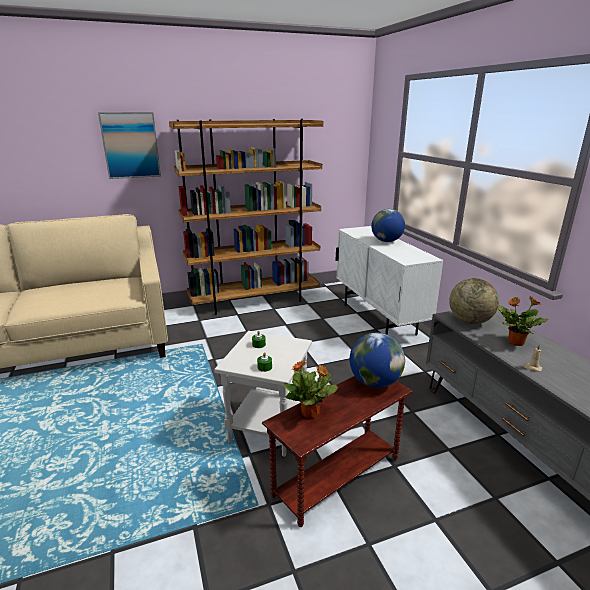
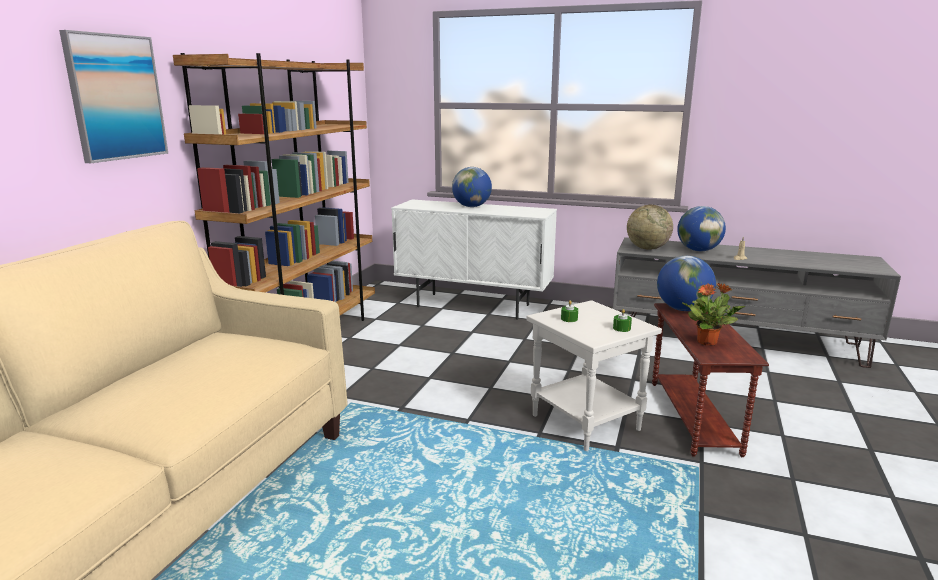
camera: 50 degrees left, 5 degrees down
(515, 342) = (698, 250): potted plant -> globe

